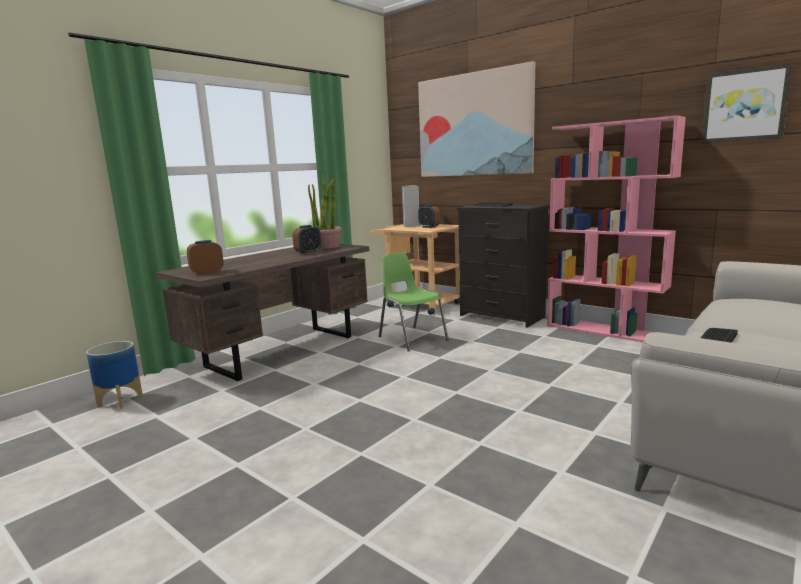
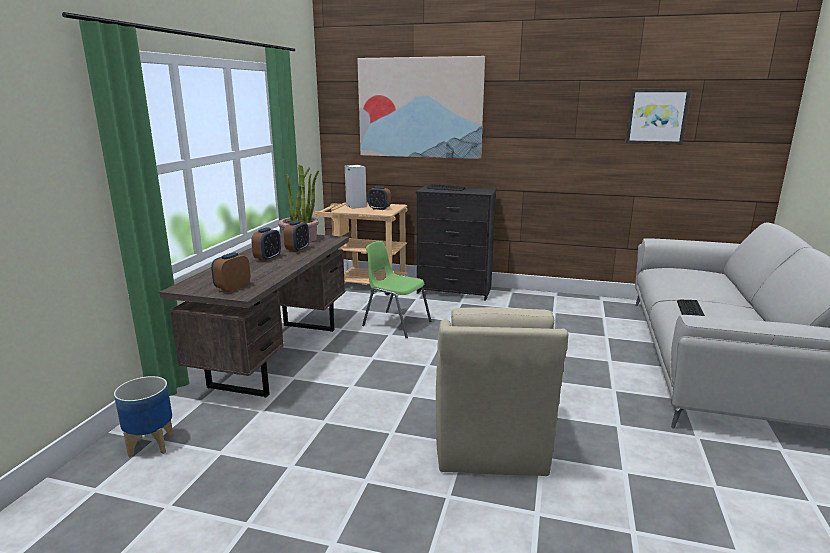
camera: 25 degrees left, 5 degrees up
(273, 256) = (268, 258): none -> alarm clock
(387, 459) = (489, 444): none -> beige armchair
(605, 330) = (548, 296): pink bookcase -> none

